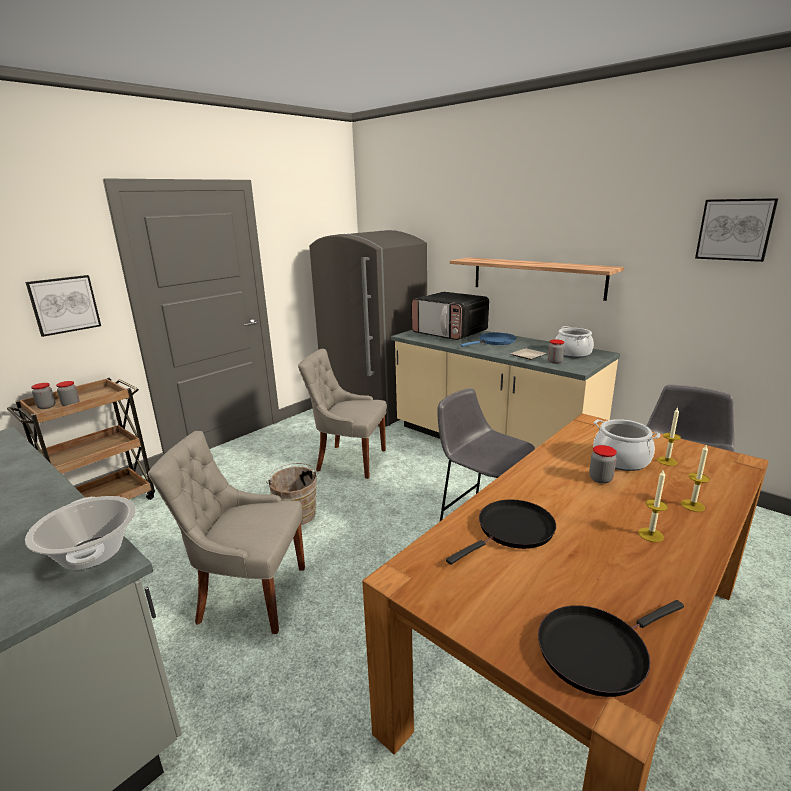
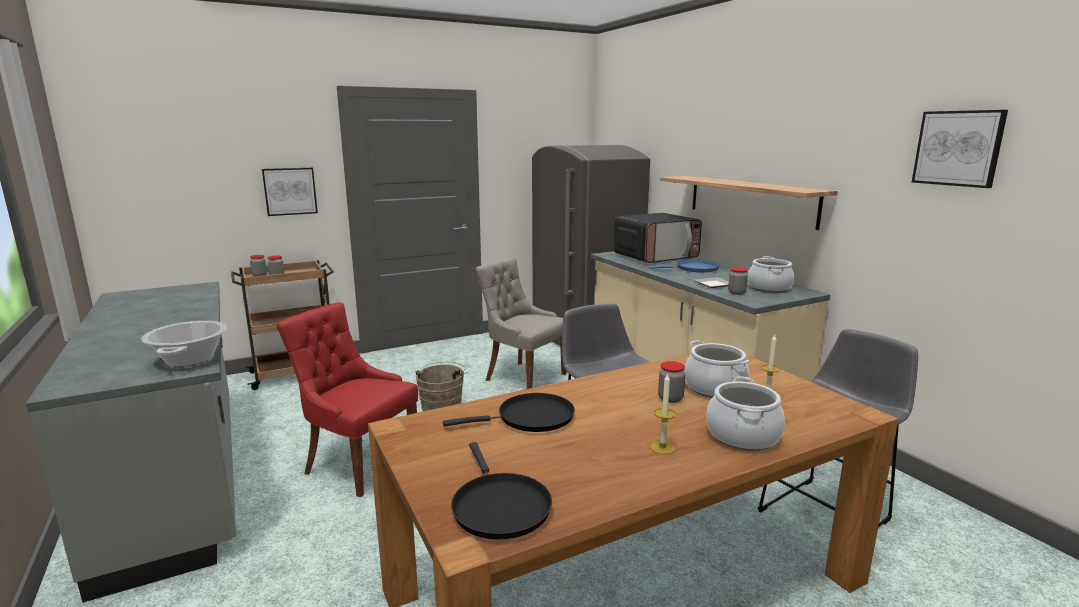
camera: 20 degrees right, 5 degrees down
(249, 595) = (359, 464): grey chair -> red chair
(450, 333) = (656, 257): microwave -> microwave turned 90 degrees counterclockwise
(596, 650) = (499, 506): black frying pan -> black frying pan turned 105 degrees counterclockwise
(692, 505) = (742, 436): candle -> cooking pot

